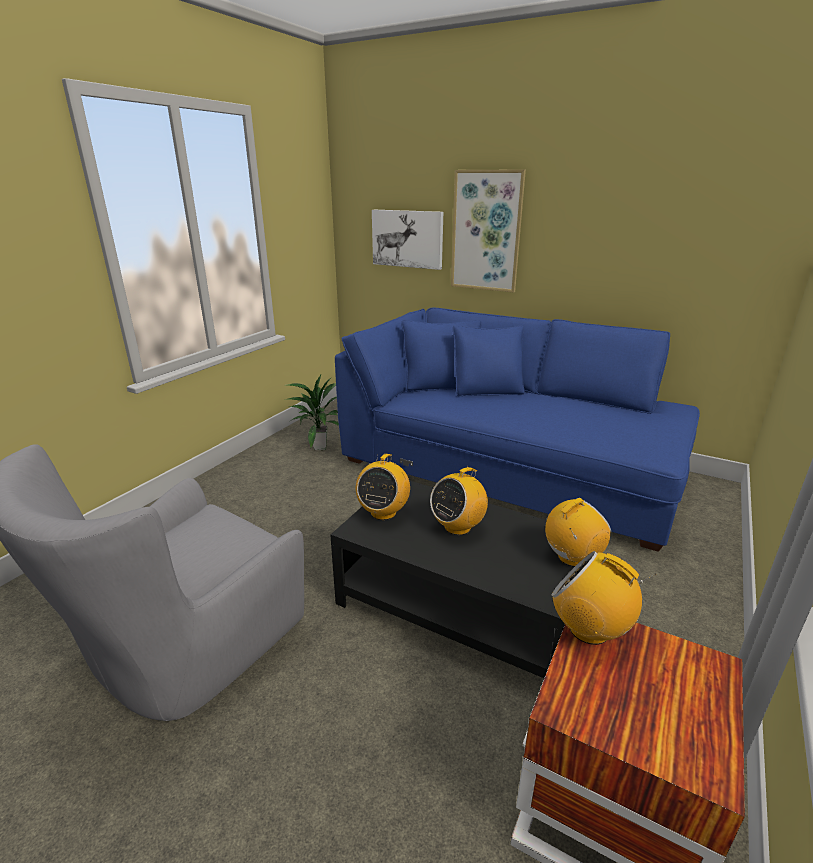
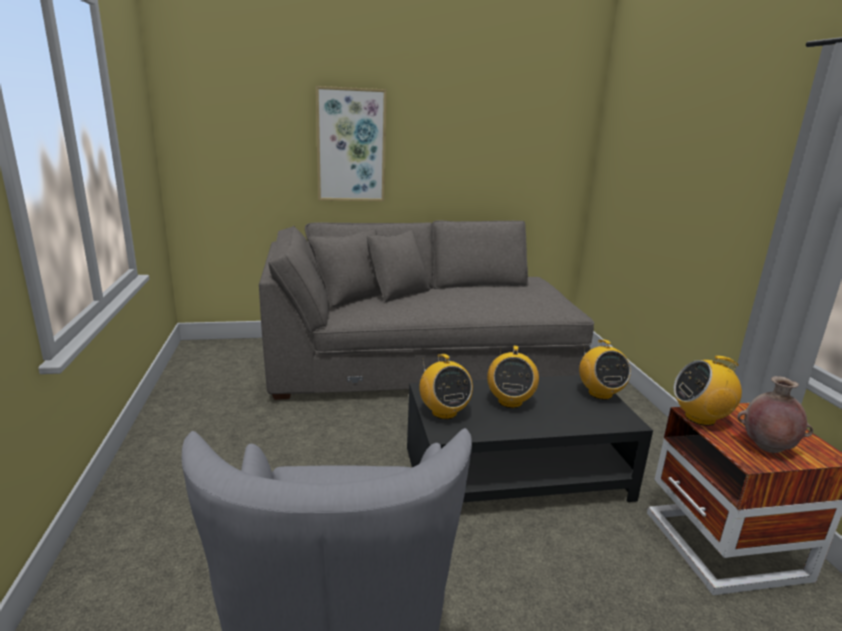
camera: 40 degrees left, 5 degrees down
(319, 447) = (224, 397): potted plant -> none
(407, 239) = (261, 154): picture -> none
(508, 468) = (422, 362): blue sofa -> grey sofa
(572, 557) = (600, 393): radio -> radio turned 150 degrees clockwise
(618, 707) = (766, 447): none -> brown vase

